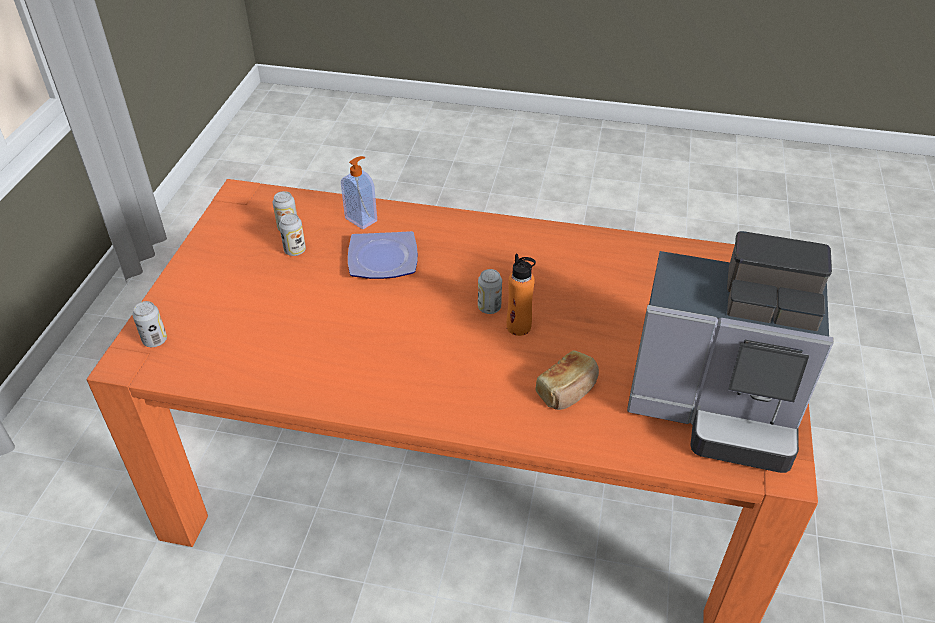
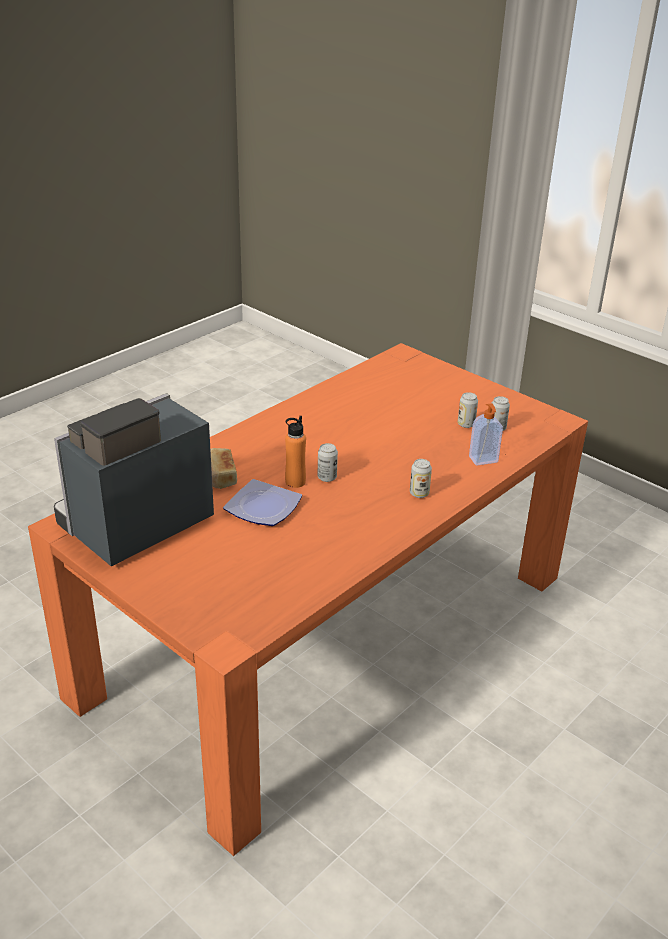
camera: 120 degrees right, 10 degrees down
(155, 340) = (414, 363): can -> can (419, 493)
(381, 260) = (423, 453): plate -> plate (262, 506)

